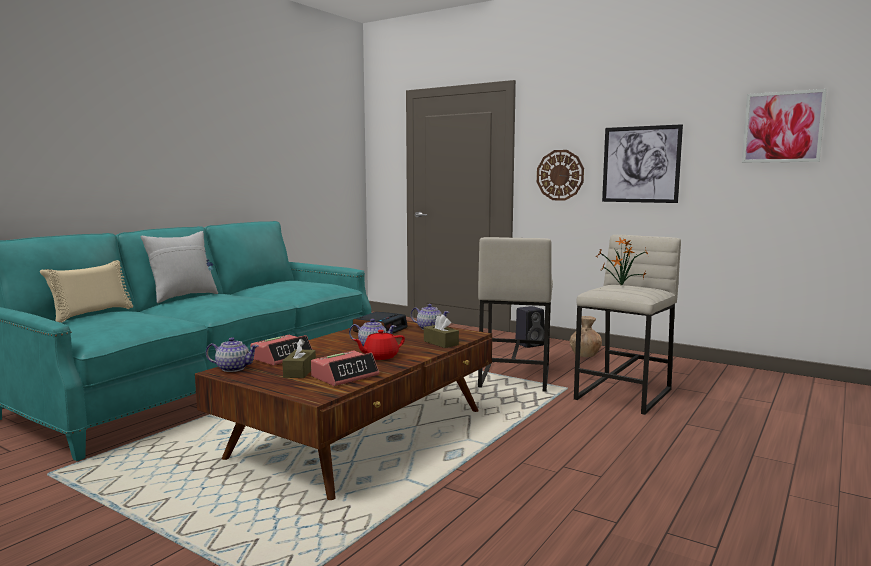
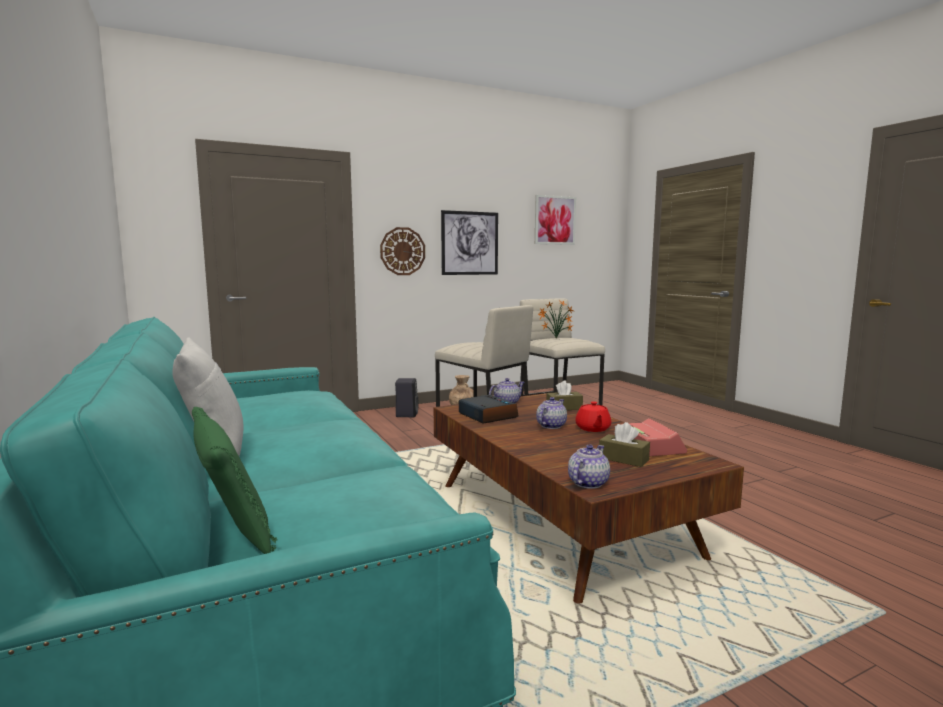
camera: 60 degrees left, 0 degrees up
(92, 314) = (233, 523): beige pillow -> green pillow
(282, 357) = (558, 459): alarm clock -> none

